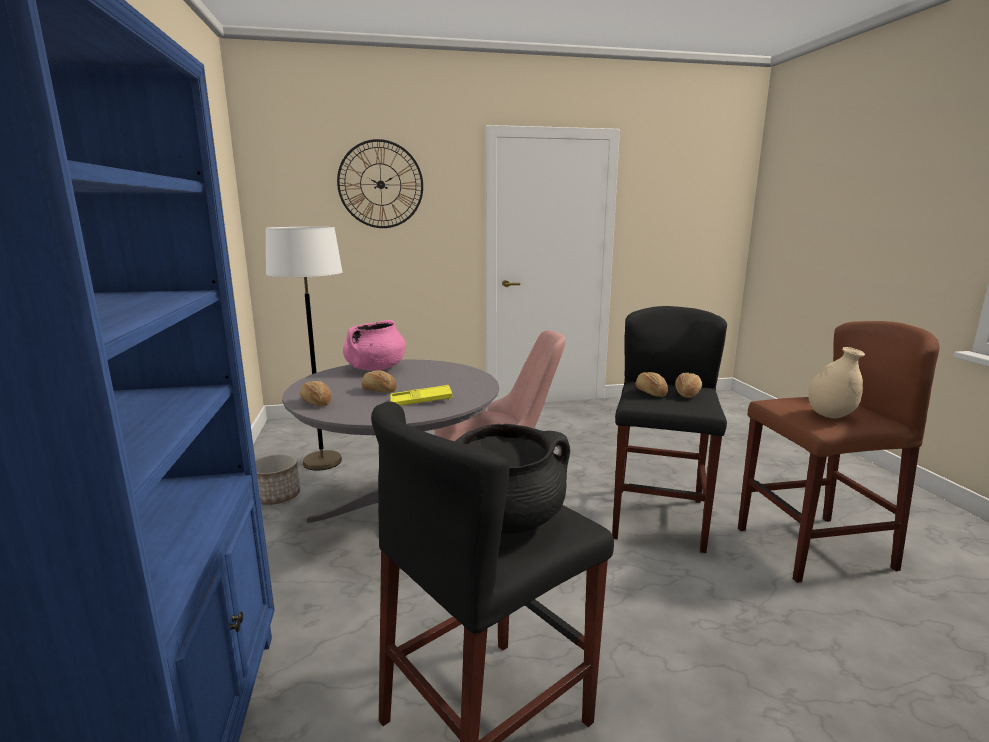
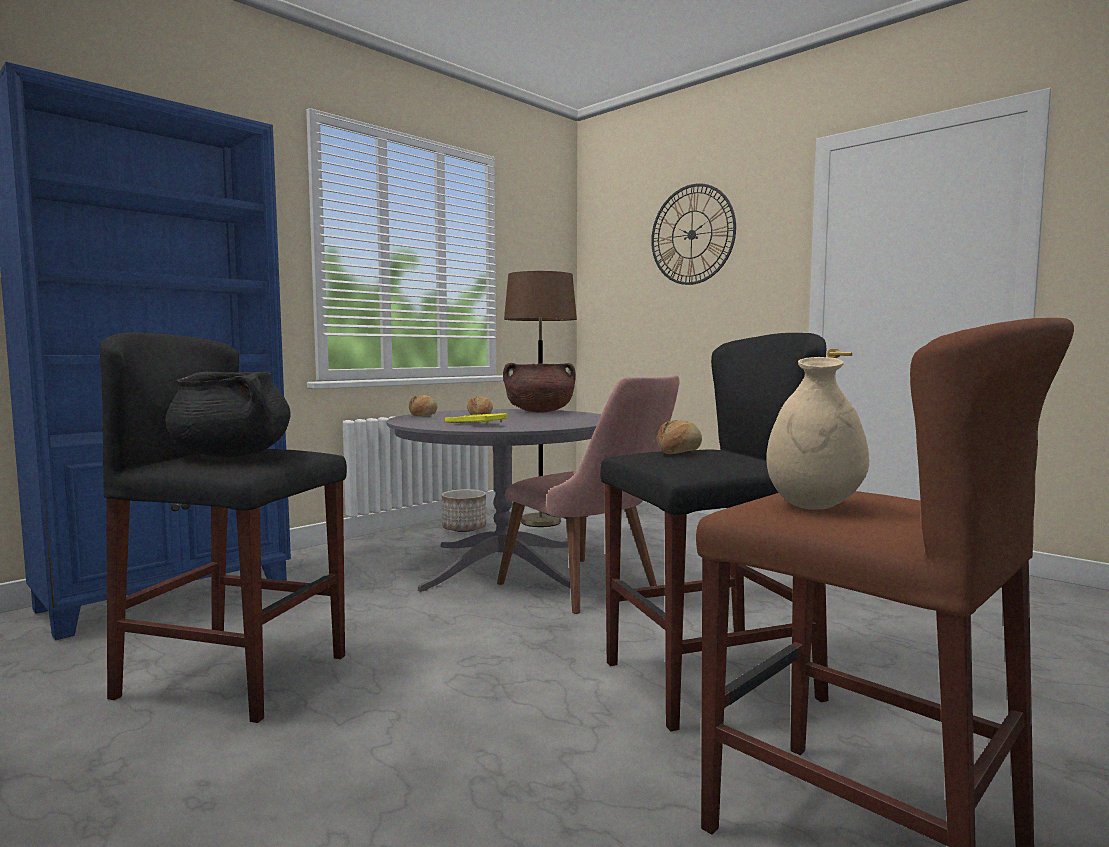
camera: 55 degrees right, 10 degrees down
(322, 462) = (541, 522): white floor lamp -> brown floor lamp
(375, 368) = (539, 412): pink cooking pot -> brown cooking pot
(687, 394) = (718, 460): bread -> none

